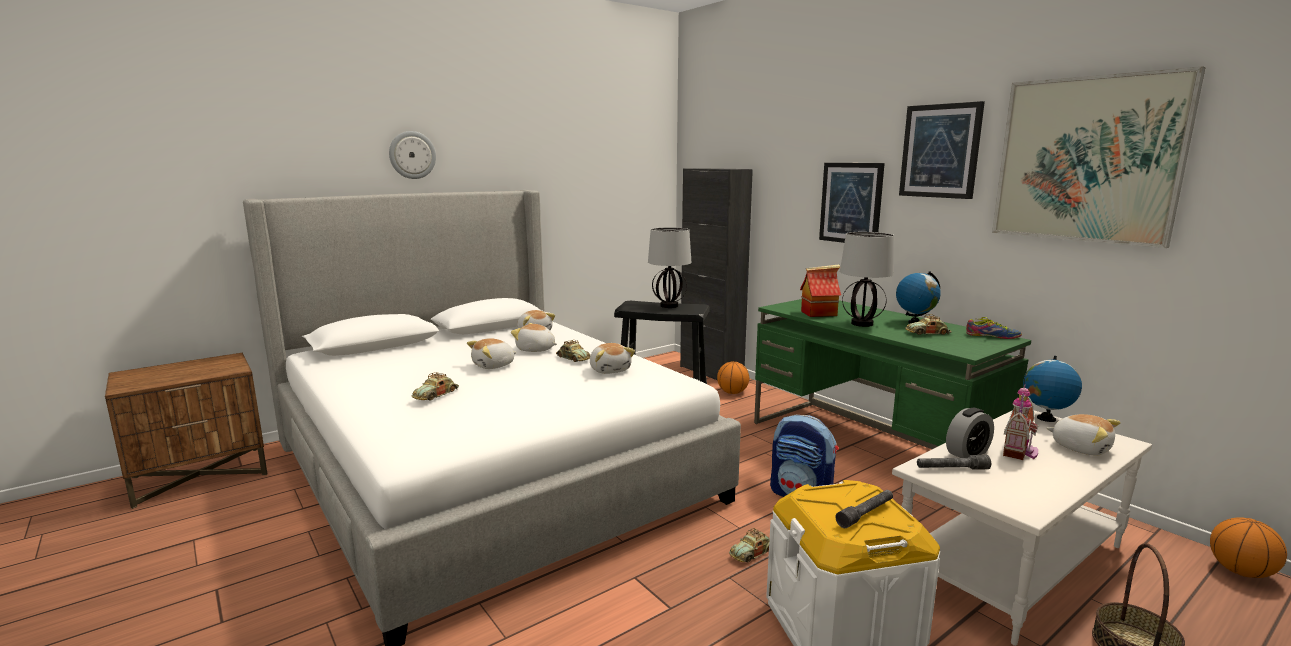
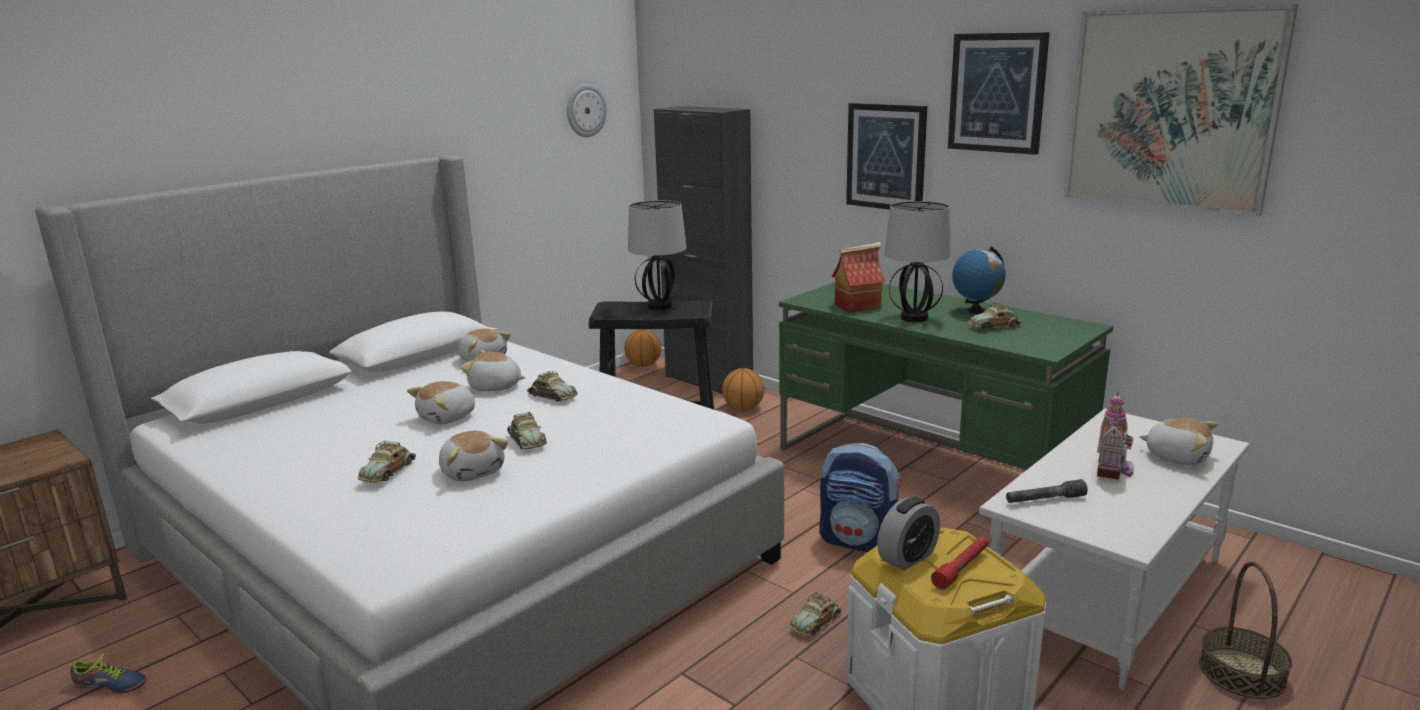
camera: 10 degrees left, 5 degrees up
(412, 155) = (275, 118): wall clock -> wall clock (585, 110)
(542, 384) = (526, 440): none -> toy car
(610, 370) = (608, 409): plush toy -> plush toy (473, 471)
(866, 513) = (961, 568): grey flashlight -> red flashlight
(967, 453) = (1058, 477): alarm clock -> alarm clock (907, 558)
(993, 336) = (1070, 325): shoe -> shoe (109, 686)
(1045, 419) = (1135, 422): globe -> none
(1241, 572) = (1339, 572): basketball -> basketball (643, 365)

